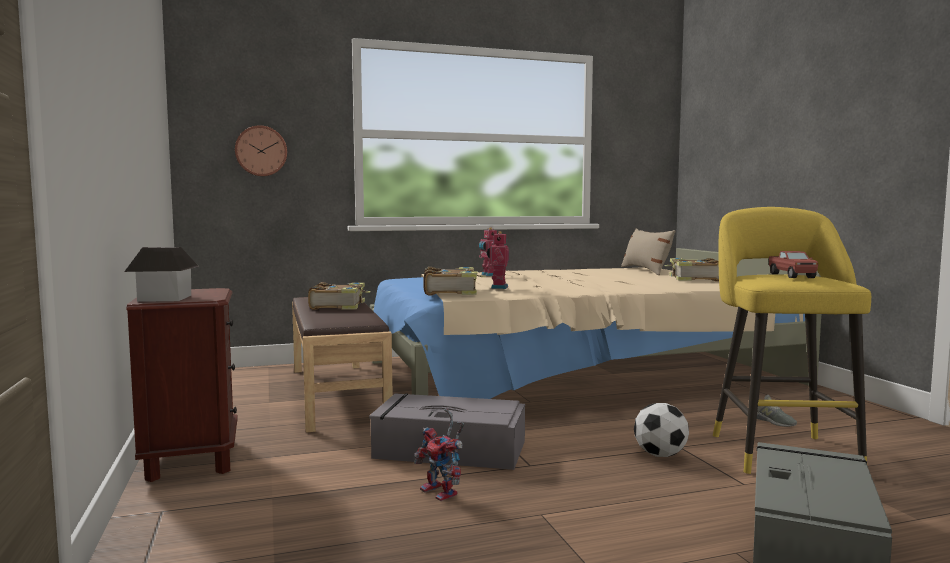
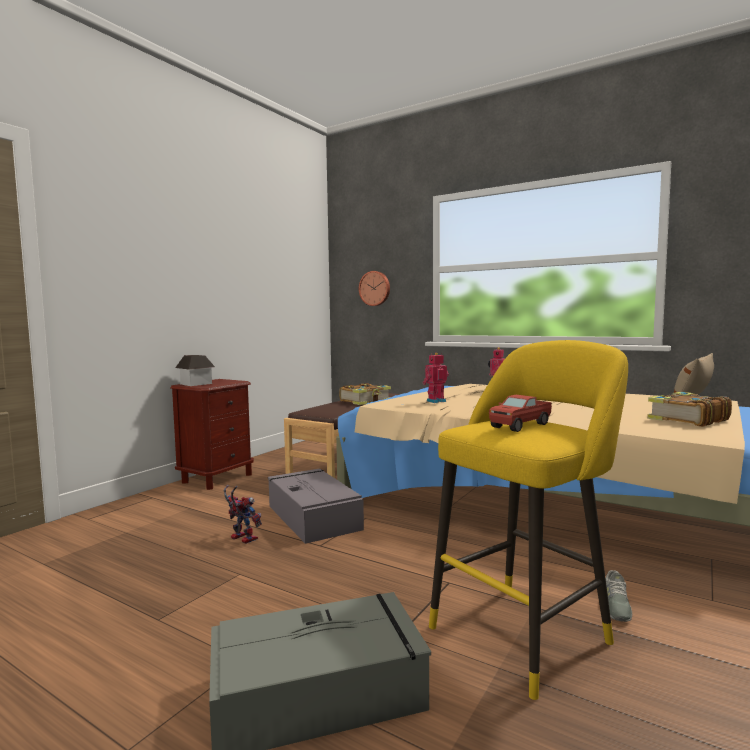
camera: 50 degrees right, 0 degrees up
(443, 493) = (240, 538): toy robot -> toy robot turned 120 degrees clockwise
(451, 292) = (396, 400): book -> none
(660, 455) = (414, 580): football -> none

